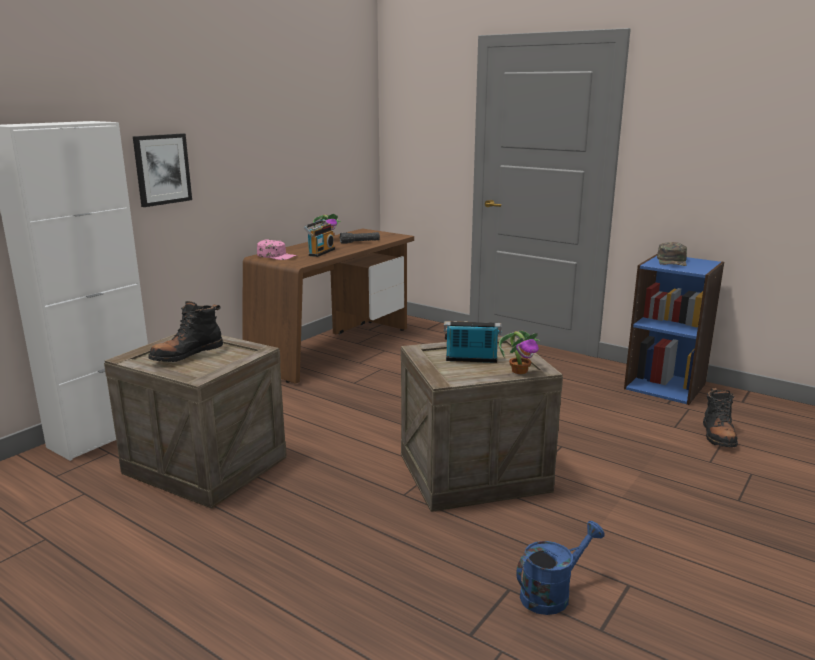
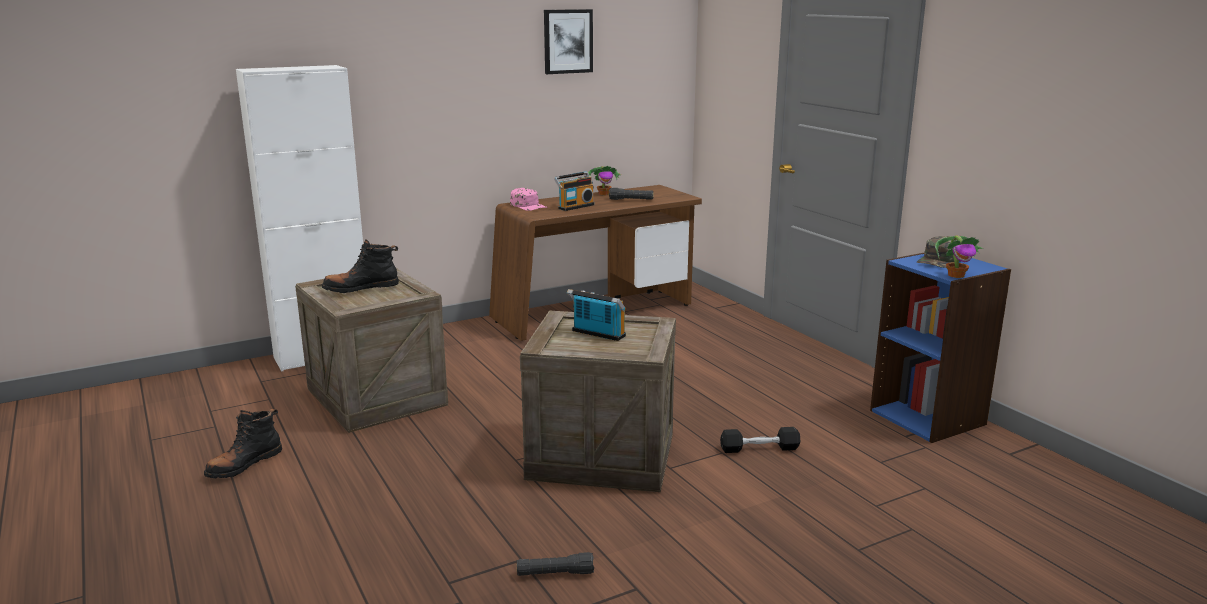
camera: 25 degrees right, 0 degrees up
(162, 169) = (410, 111): picture -> picture (567, 41)
(519, 371) = (625, 352): potted plant -> potted plant (956, 275)
(552, 593) = (555, 574): blue watering can -> black flashlight
(584, 436) = (759, 448): none -> black dumbbell
(718, 435) = (924, 482): black boot -> black boot (244, 465)

